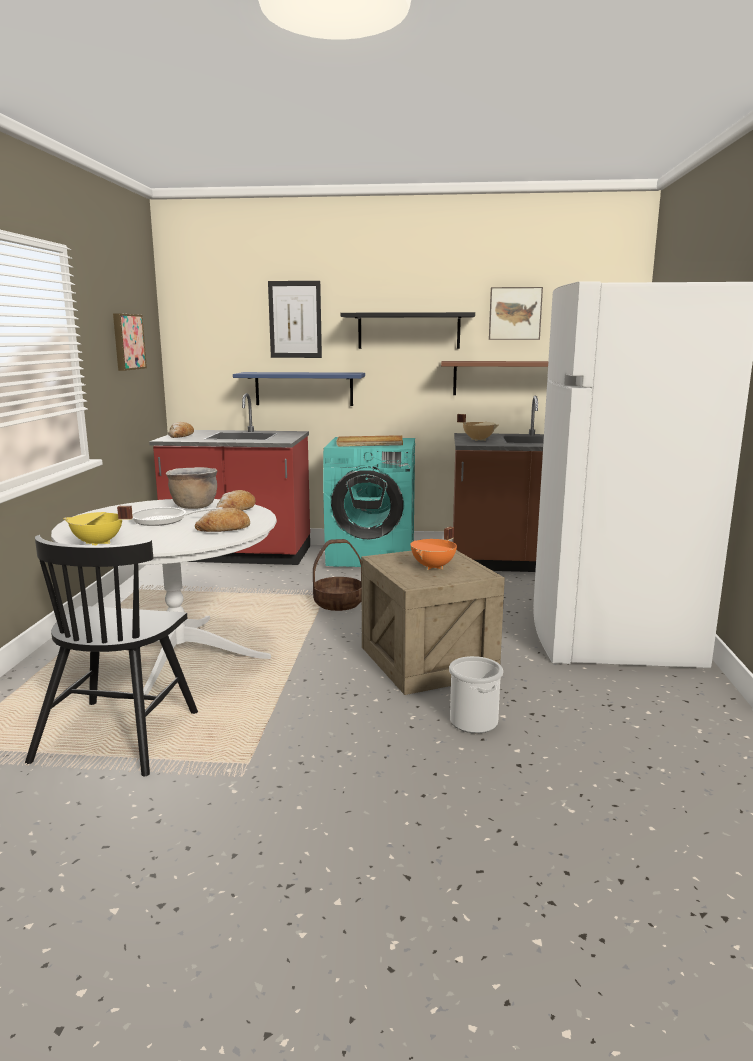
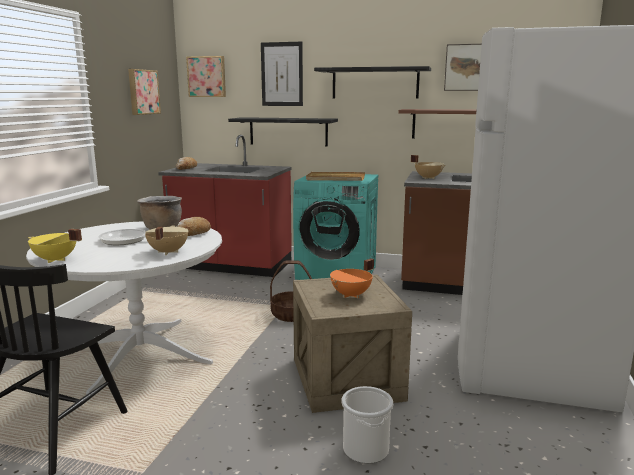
camera: 10 degrees right, 0 degrees up
(198, 322) = (207, 77): none -> picture
(224, 529) = (167, 252): bread -> beige cooking pot
(304, 389) = (288, 131): blue shelf -> black shelf

